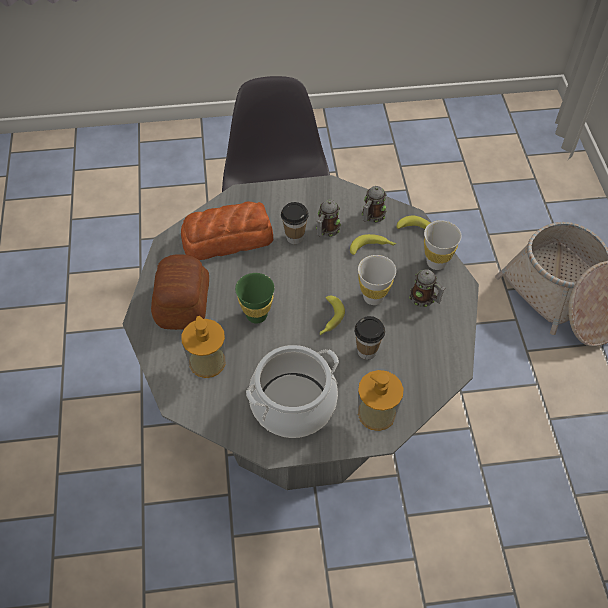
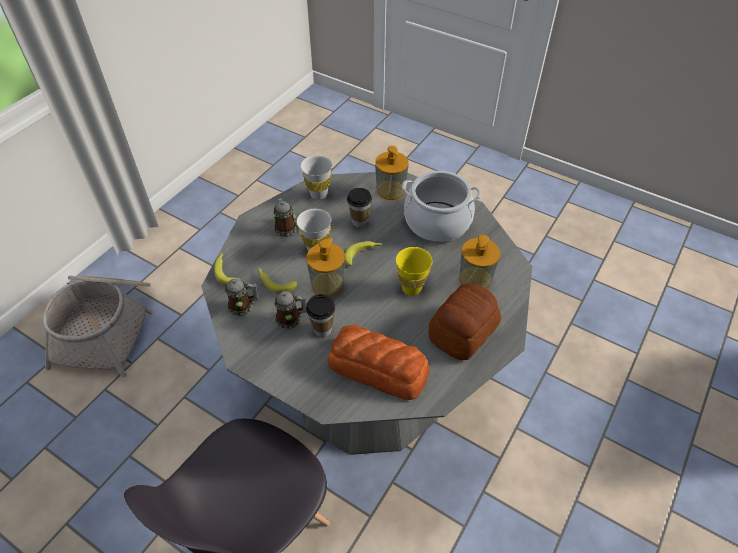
camera: 140 degrees left, 5 degrees down
(256, 315) = (411, 288): green cup -> yellow cup
(329, 273) = (327, 284): none -> soap dispenser
(436, 262) = (246, 243): white cup -> white cup (318, 194)

